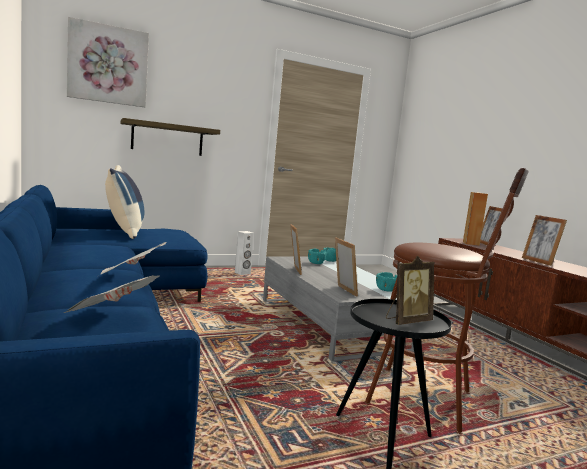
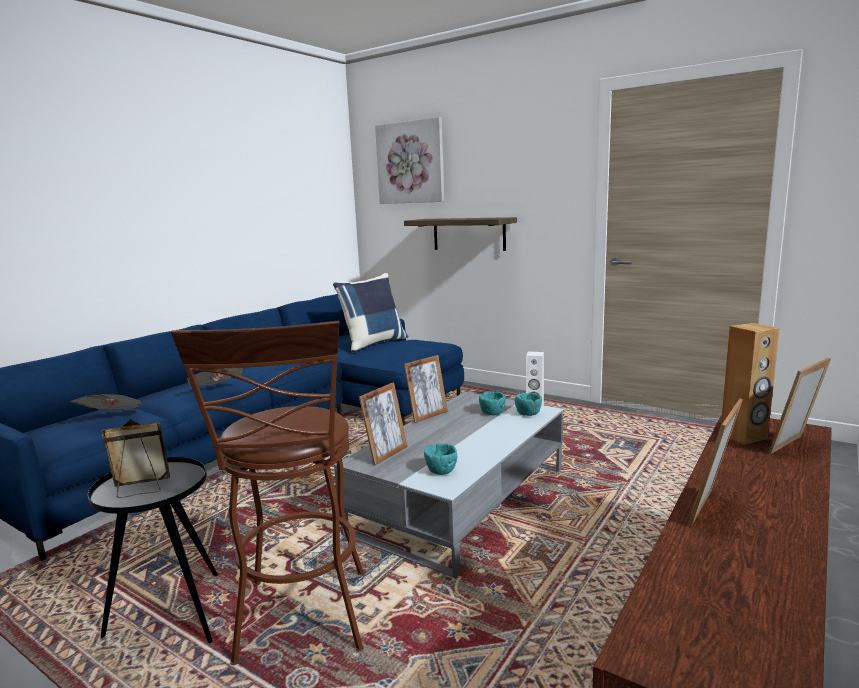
camera: 60 degrees right, 5 degrees up
(407, 321) = (141, 489): picture frame -> picture frame turned 135 degrees clockwise

